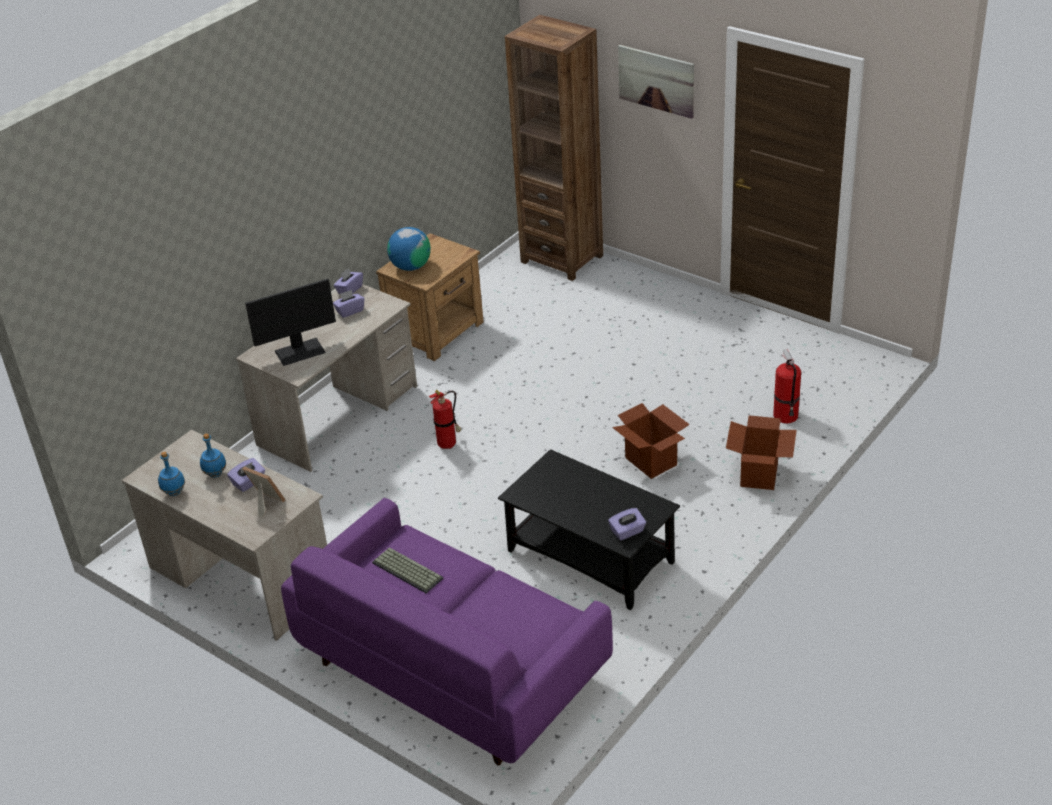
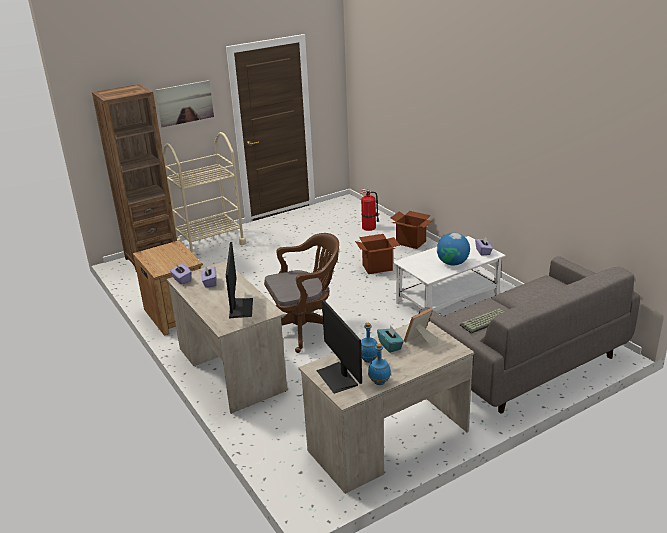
camera: 70 degrees left, 10 degrees down
(177, 461) = (338, 377): none -> monitor
(248, 483) = (390, 346): purple tissue box -> turquoise tissue box
(411, 266) = (166, 264): globe -> globe (452, 263)
(448, 444) = (305, 328): fire extinguisher -> brown office chair
(451, 667) = (523, 361): purple sofa -> grey sofa
(589, 556) = (447, 299): black coffee table -> white coffee table
(633, 286) = (210, 244): none -> beige cart

